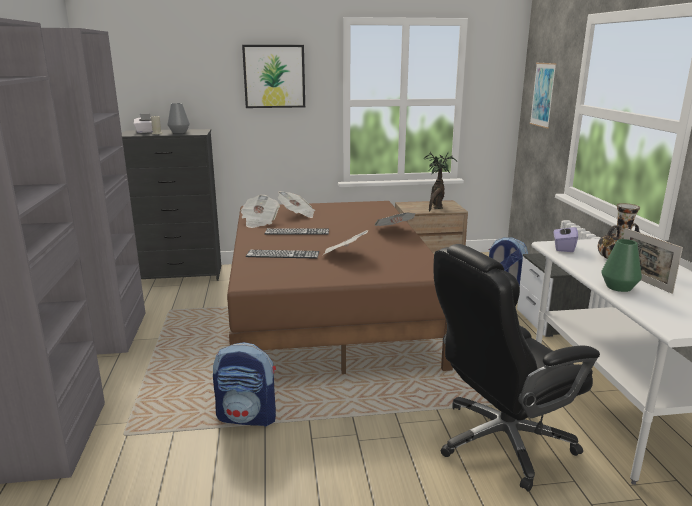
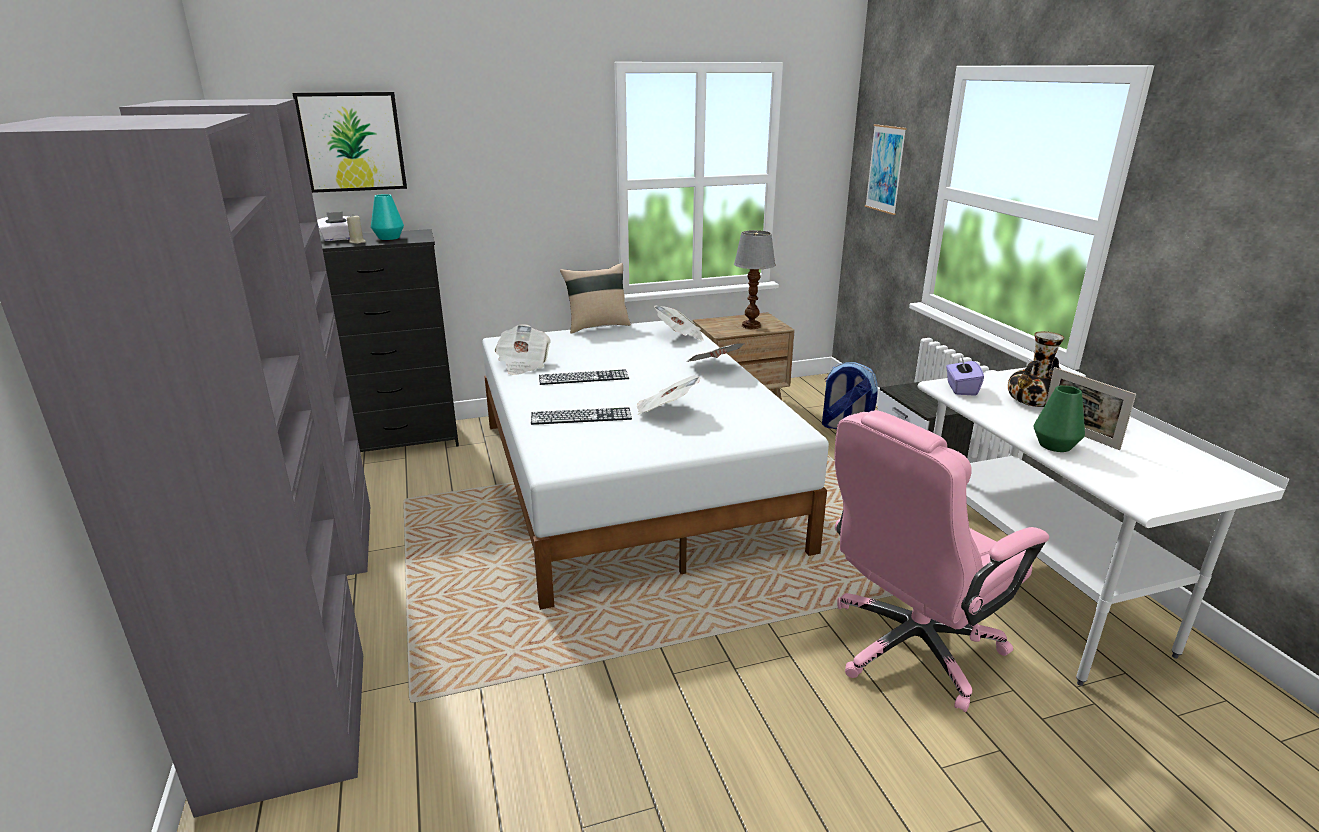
camera: 10 degrees left, 5 degrees up
(179, 132) = (389, 238): grey vase -> turquoise vase
(248, 417) = (576, 652): backpack -> none
(274, 76) = (520, 149): picture -> picture (352, 142)
(297, 214) = (571, 348): newspaper -> newspaper (680, 336)
(323, 202) = (597, 326): none -> beige pillow
(329, 311) = (631, 481): brown bed -> white bed
(436, 208) = (751, 326): potted plant -> table lamp
(501, 441) = (911, 647): black office chair -> pink office chair

